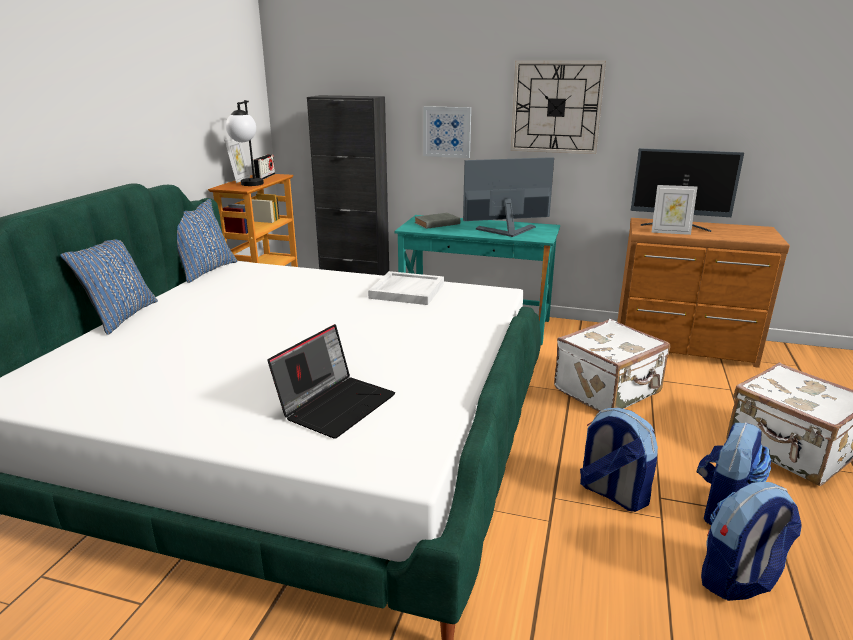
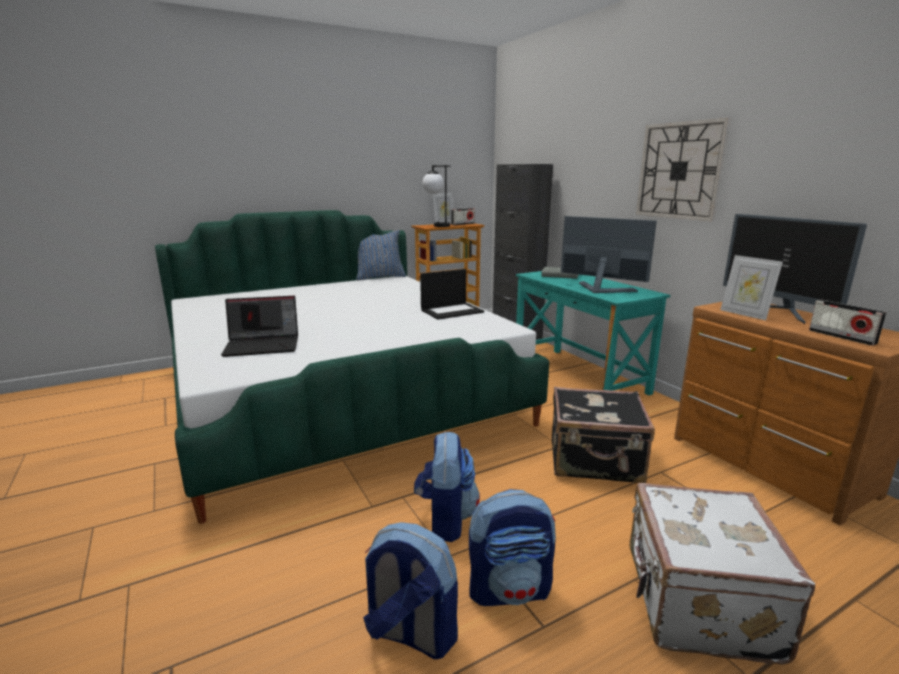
camera: 45 degrees right, 5 degrees down
(120, 316) = (295, 286): blue pillow -> none
(406, 290) = (452, 311): white tray -> laptop
(447, 132) = (592, 195): picture -> none
(608, 391) = (595, 461): white suitcase -> black suitcase
(745, 237) = (841, 337): none -> radio

